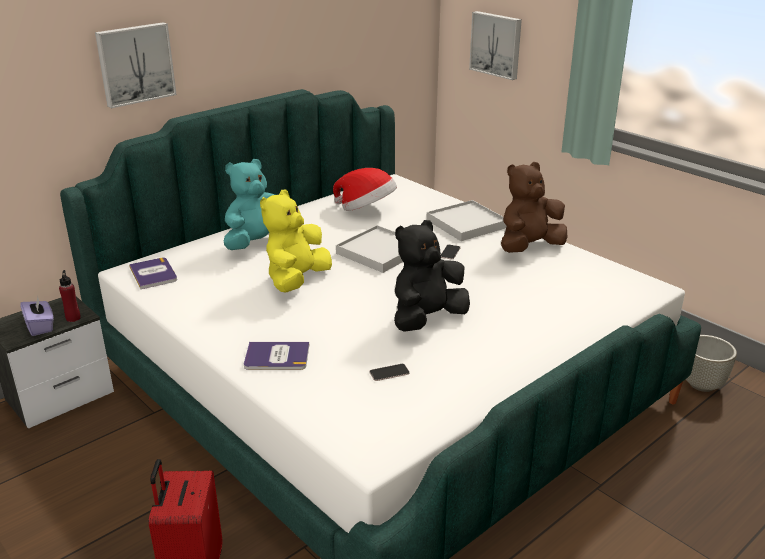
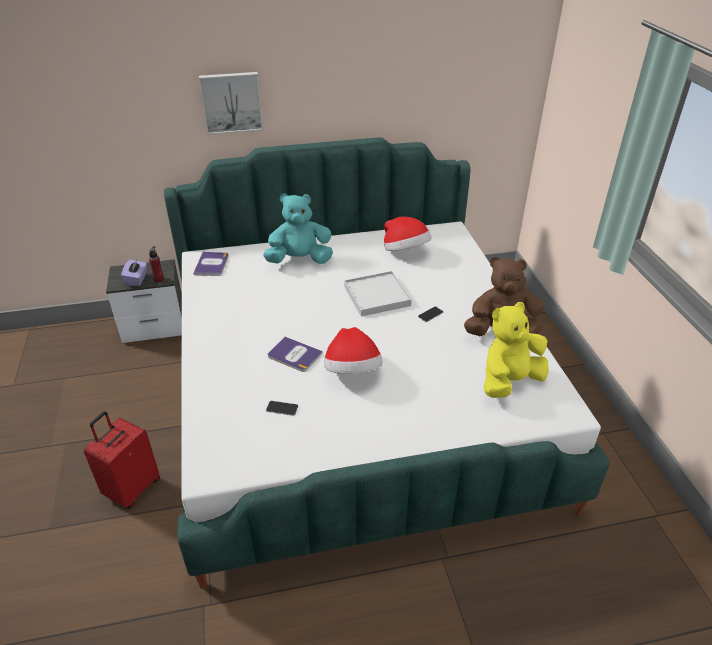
camera: 30 degrees right, 10 degrees up
(277, 357) = (224, 364): book -> book (294, 355)
(296, 280) = (295, 302): yellow plush toy -> yellow plush toy (509, 381)
(427, 319) = (352, 371): black plush toy -> hat
(467, 224) = (471, 290): white tray -> none
(496, 44) = (577, 126): picture -> none
(702, 385) = (622, 509): grey planter -> none

